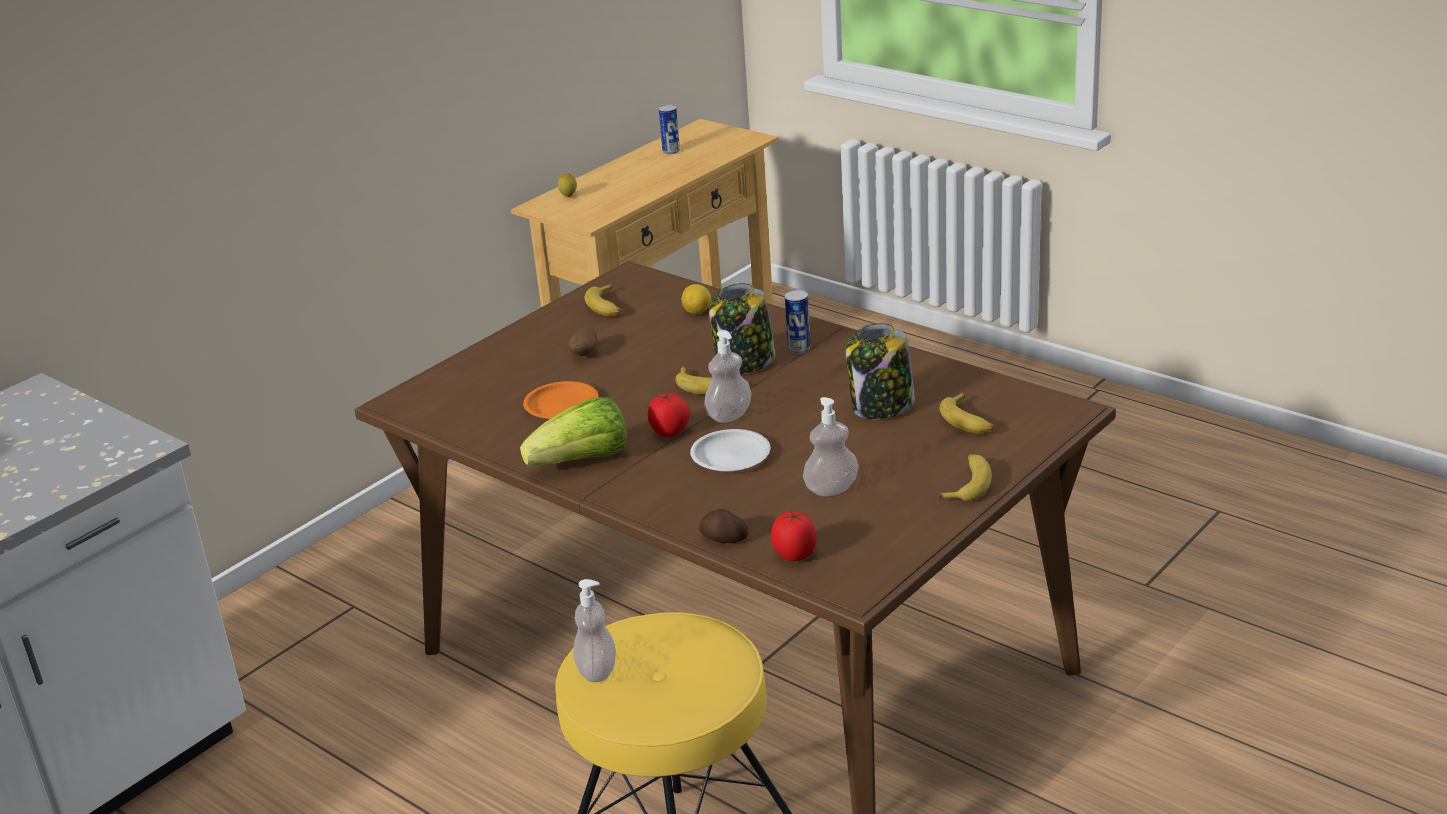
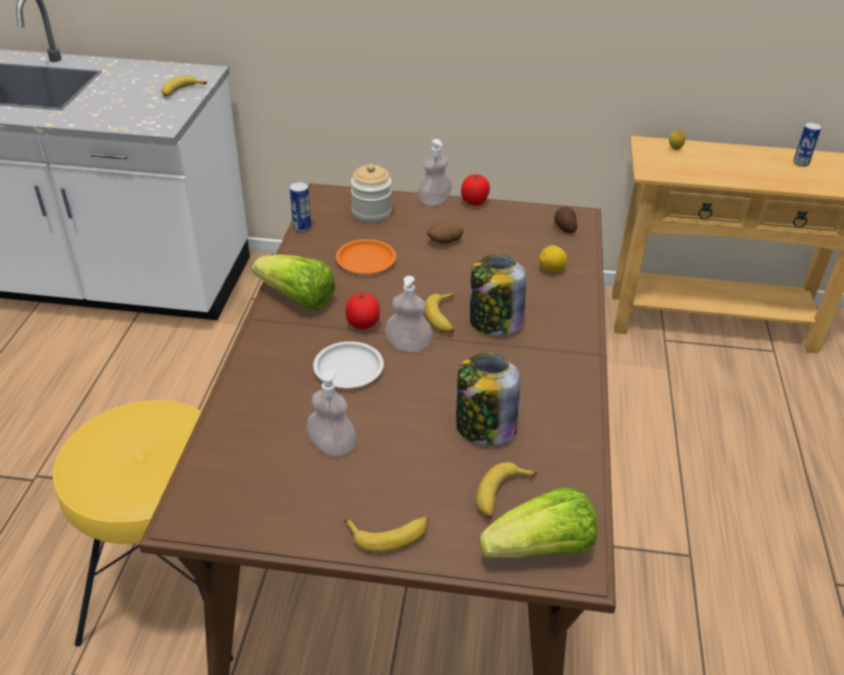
camera: 55 degrees right, 10 degrees up
(475, 382) = (371, 213): none -> jar
(597, 671) = (122, 422): soap dispenser -> soap dispenser (434, 201)
(607, 307) = (520, 226): banana -> banana (181, 91)
(723, 539) = (225, 411): potato -> potato (564, 227)
(795, 555) = (221, 461): tomato -> tomato (474, 202)
(799, 348) = (541, 343): can -> can (302, 228)
(1040, 420) = (541, 549): none -> lettuce

